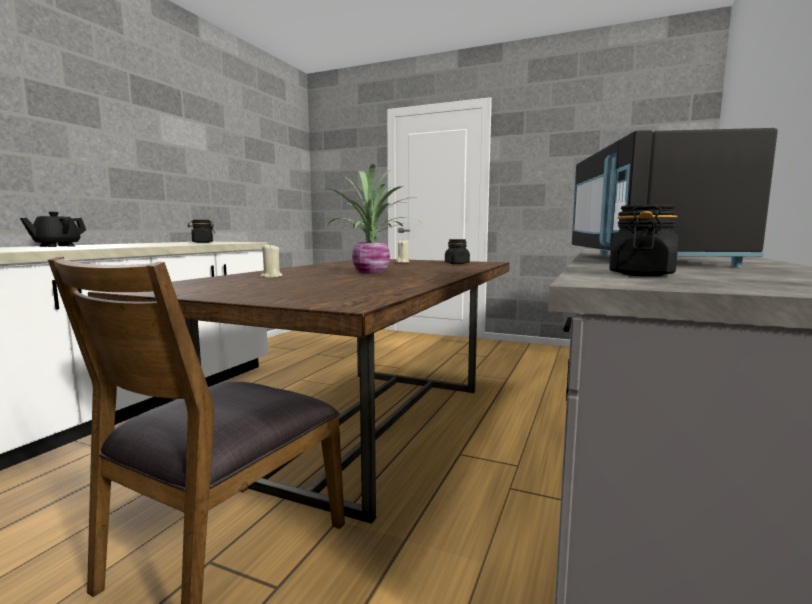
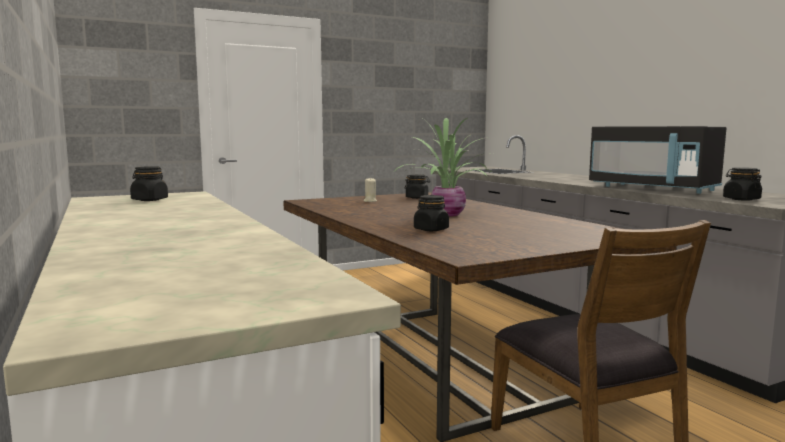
camera: 50 degrees left, 0 degrees up
(57, 246) = (123, 230): black teapot -> none
(271, 277) = (431, 229): beige candle -> black jar

